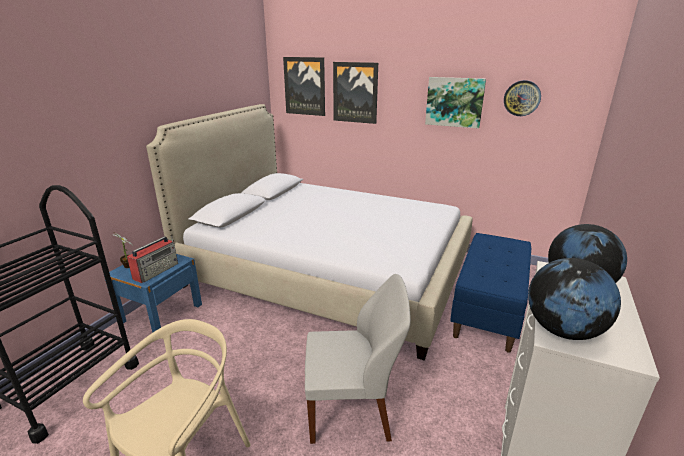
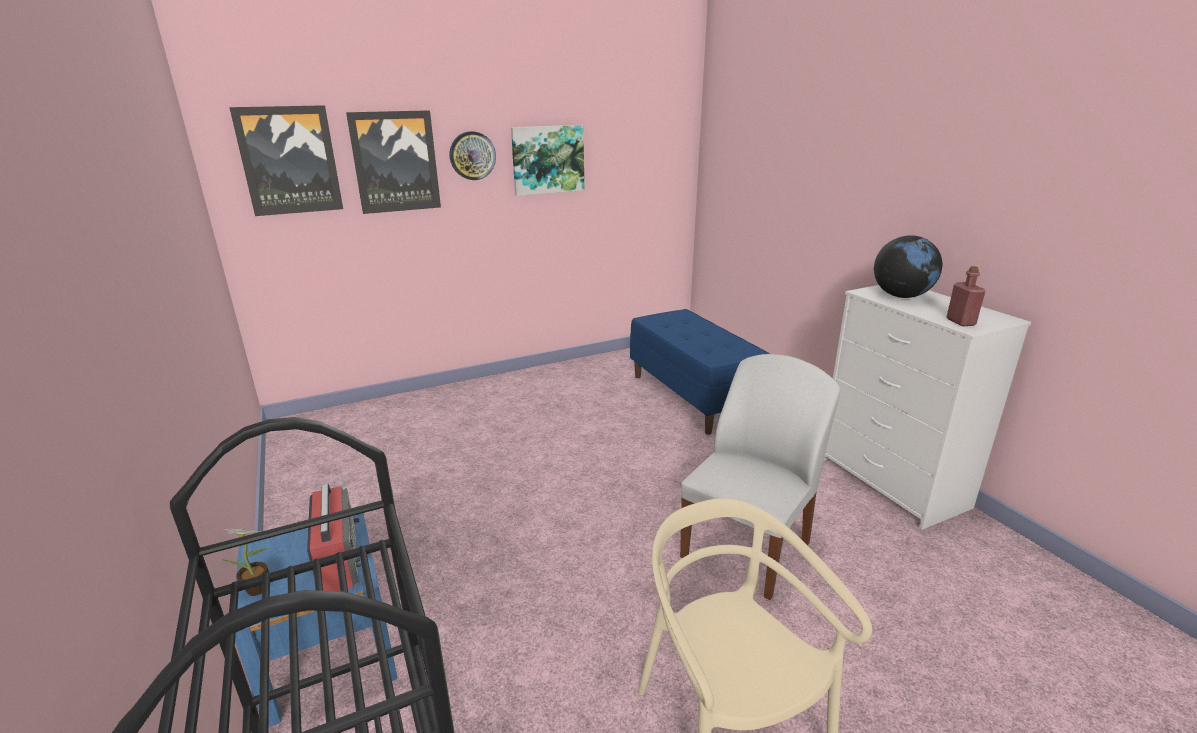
camera: 50 degrees left, 0 degrees up
(328, 272) = (485, 448): bed -> none
(522, 98) = (622, 146): wall clock -> wall clock (472, 155)
(562, 330) = (960, 322): globe -> red bottle

